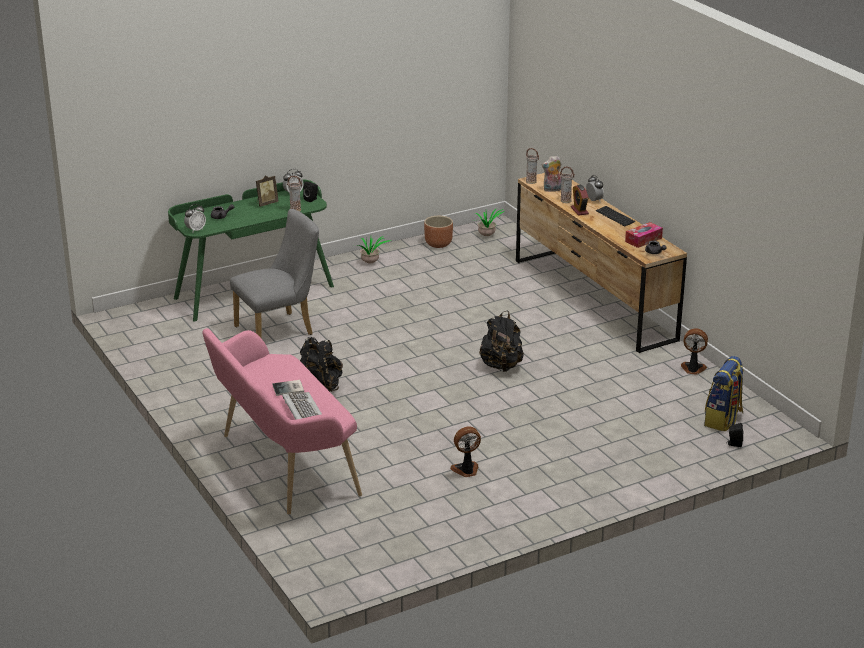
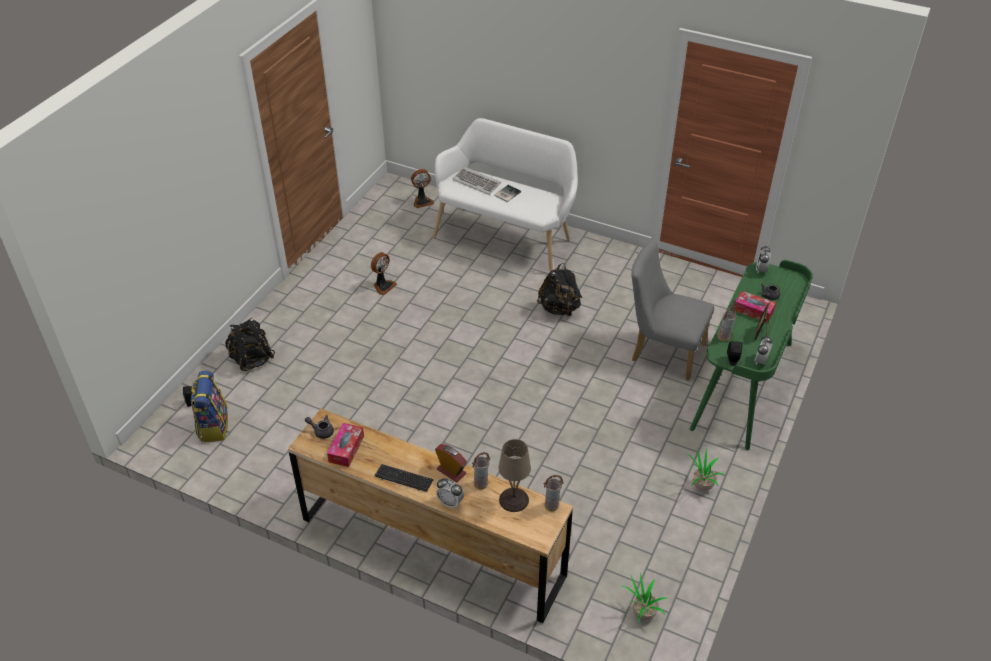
camera: 145 degrees right, 15 degrees up
(248, 214) = (753, 311): none -> tissue box
(279, 329) = (662, 351): grey chair -> grey chair turned 90 degrees clockwise
(282, 465) = (506, 237): pink bench -> white bench
(438, 244) = (675, 562): brown planter -> none
(501, 366) = (444, 400): black backpack -> black backpack (251, 359)
(552, 190) = (514, 500): plush toy -> beige table lamp
(693, 369) = (270, 482): fan -> fan (422, 201)

